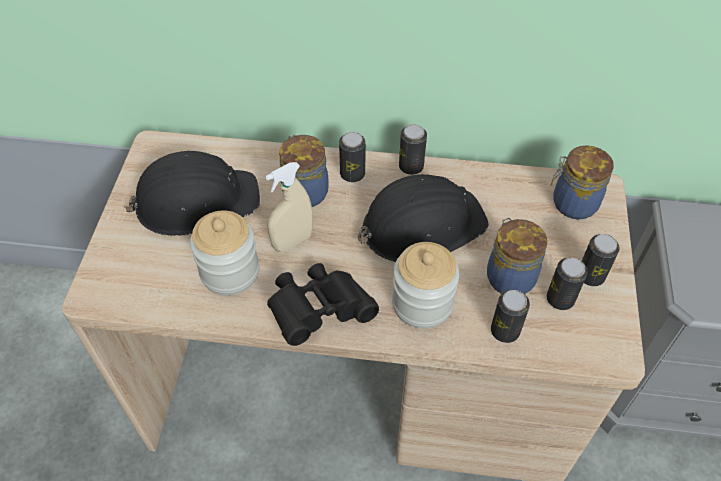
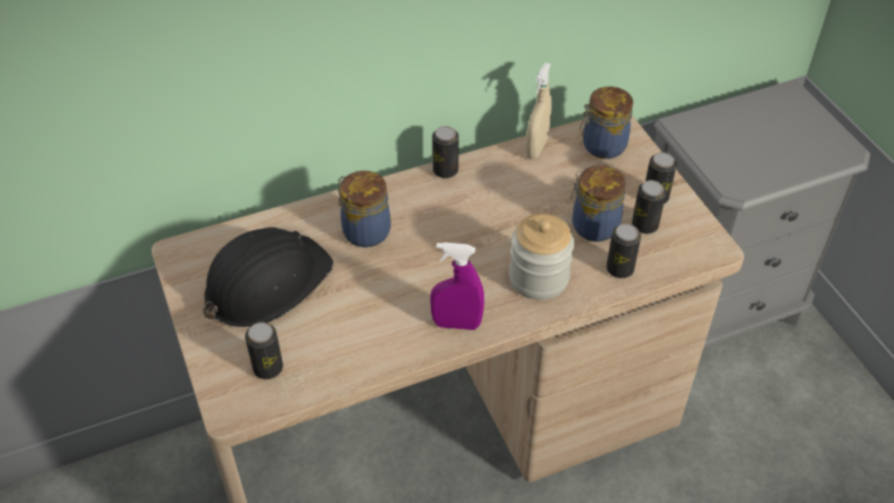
camera: 30 degrees left, 5 degrees down
(230, 271) = (349, 328): jar -> none
(292, 241) = (387, 278): beige spray bottle -> beige spray bottle (536, 148)
(319, 311) = (456, 324): black binoculars -> purple spray bottle
(352, 174) = (397, 198): can -> can (268, 368)
(421, 225) = (491, 216): black hard hat -> none

